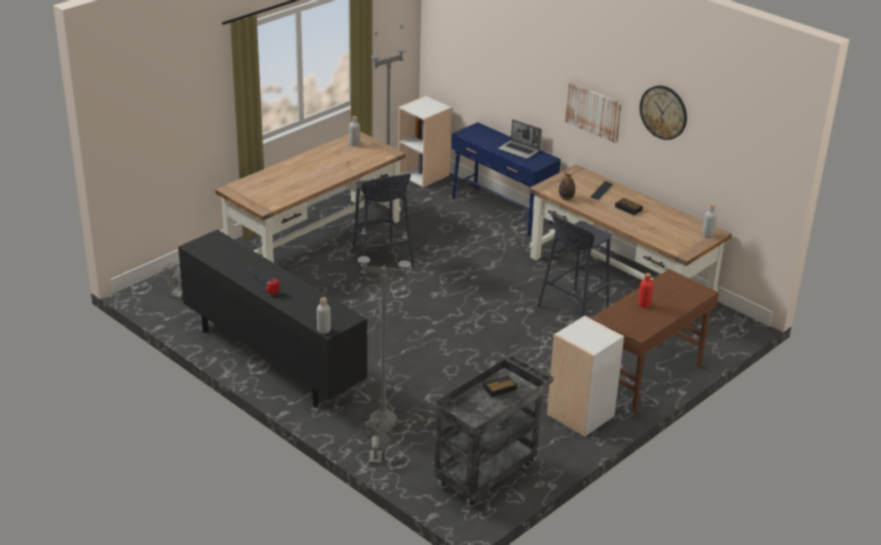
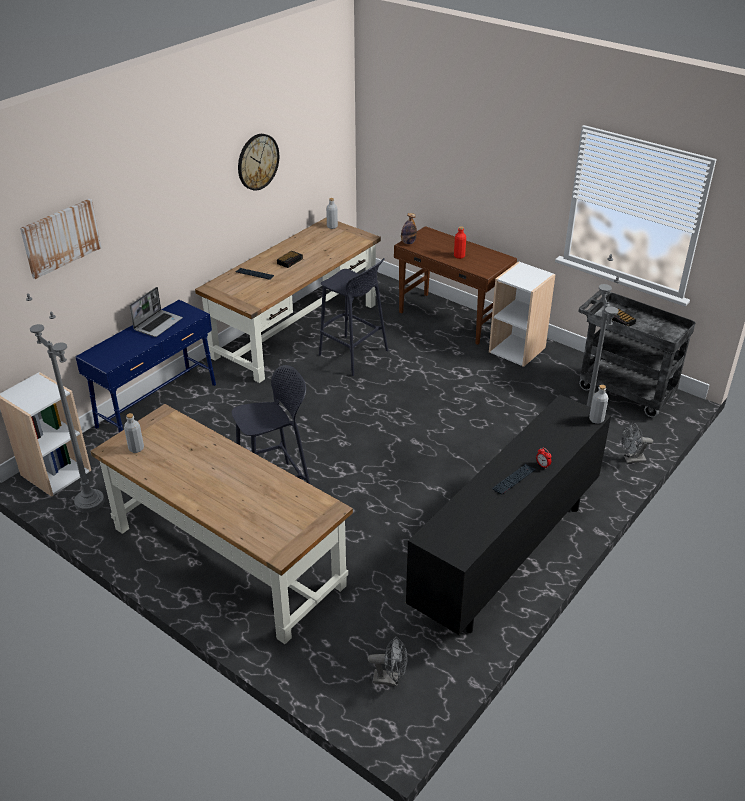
camera: 95 degrees left, 5 degrees up
(566, 198) = (272, 293): bottle -> bottle (408, 242)
(594, 112) = (197, 220): picture -> picture (61, 237)

